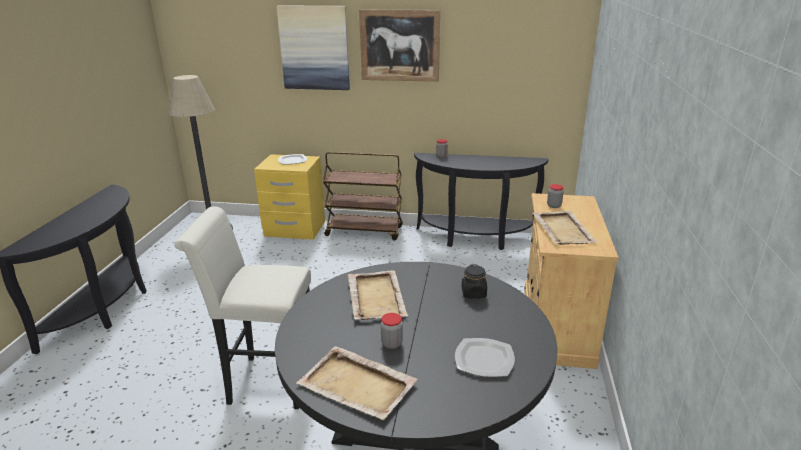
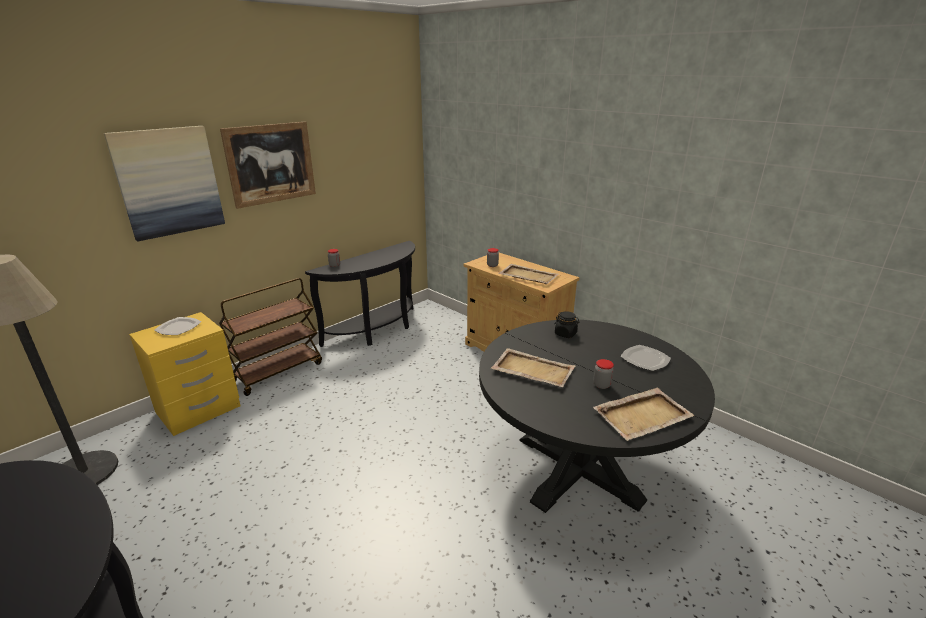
camera: 55 degrees left, 0 degrees up
(265, 381) = (430, 526): white stool -> none

